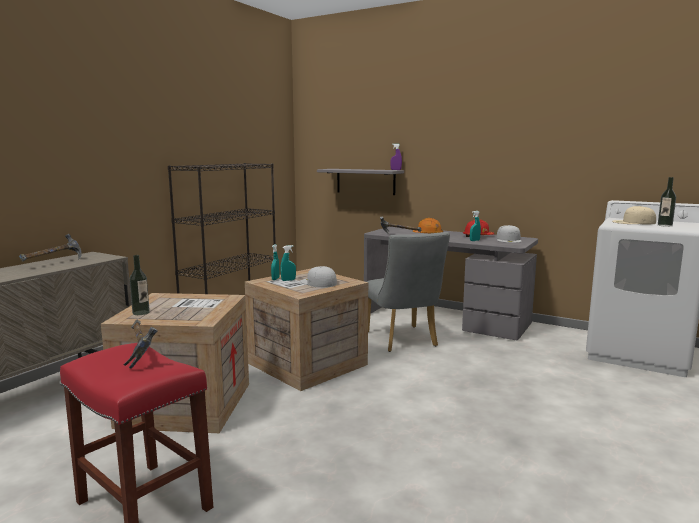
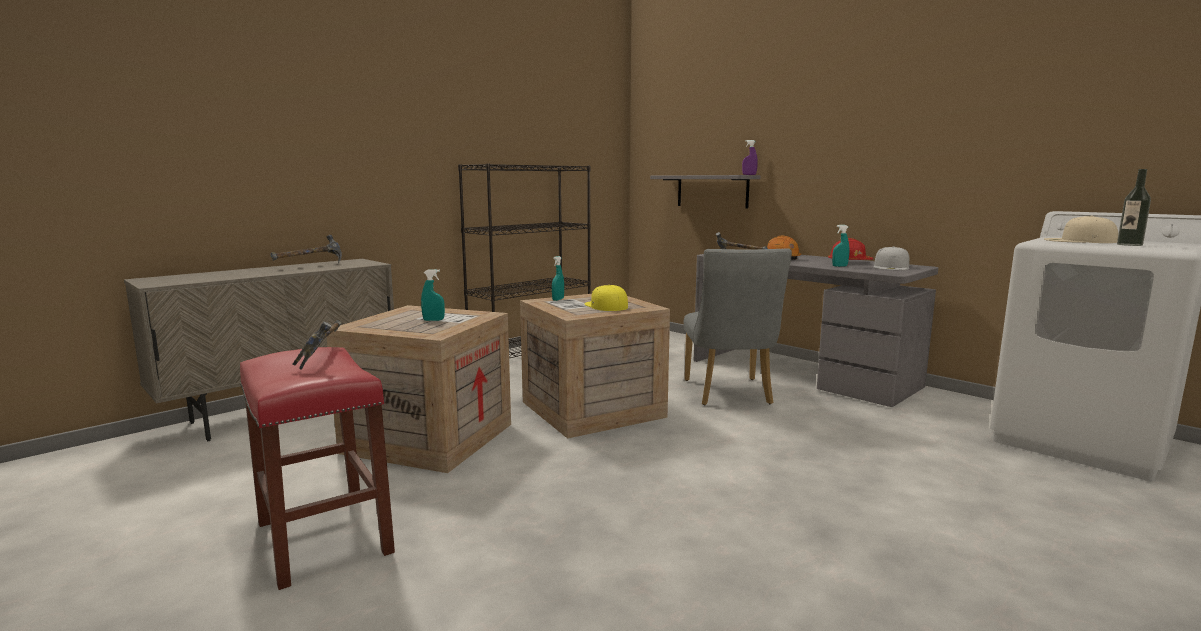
camera: 15 degrees right, 0 degrees up
(141, 312) = (376, 322): bottle -> none
(288, 280) = (572, 301): turquoise spray bottle -> turquoise spray bottle (433, 320)
(318, 282) = (605, 305): white cap -> yellow cap

